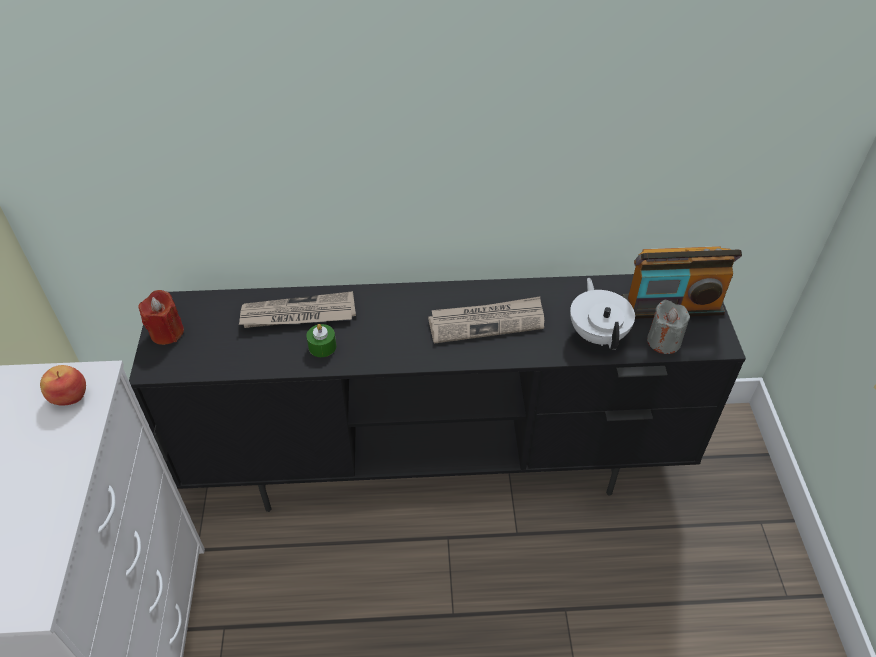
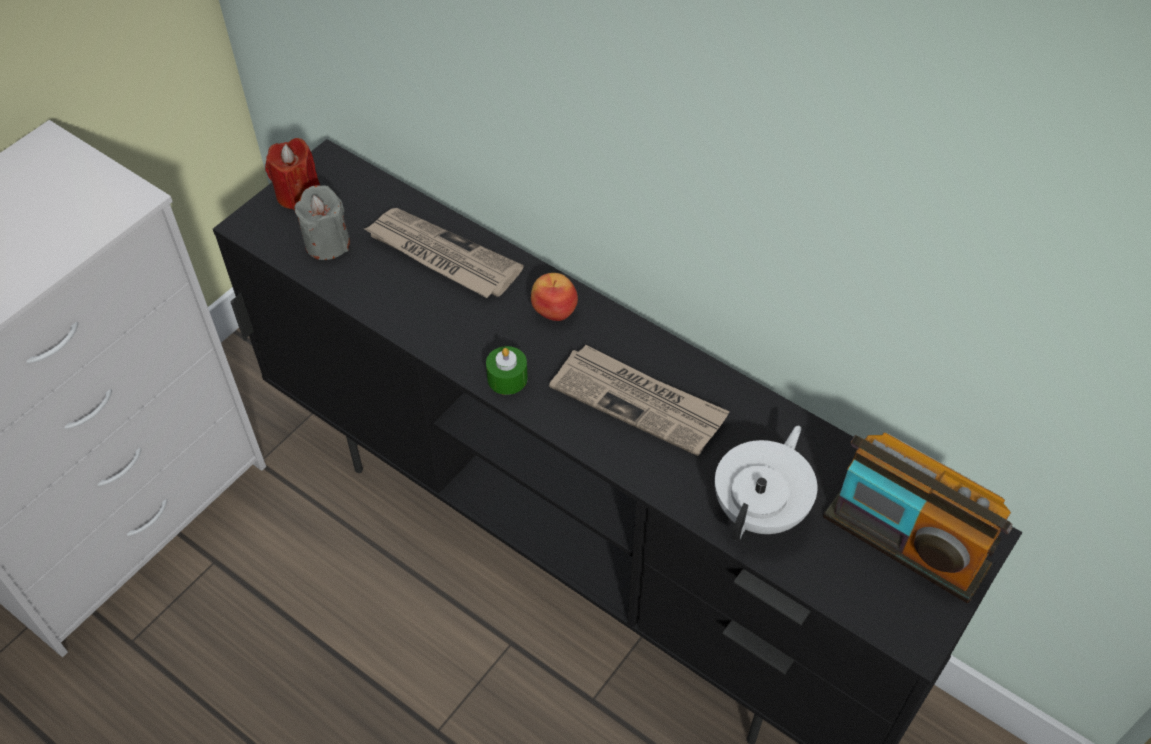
camera: 40 degrees right, 5 degrees up
(69, 396) = (93, 204): apple -> apple (554, 309)
(322, 346) = (429, 310): green candle -> green candle (507, 378)
(663, 341) = (838, 579): grey candle -> grey candle (327, 243)

